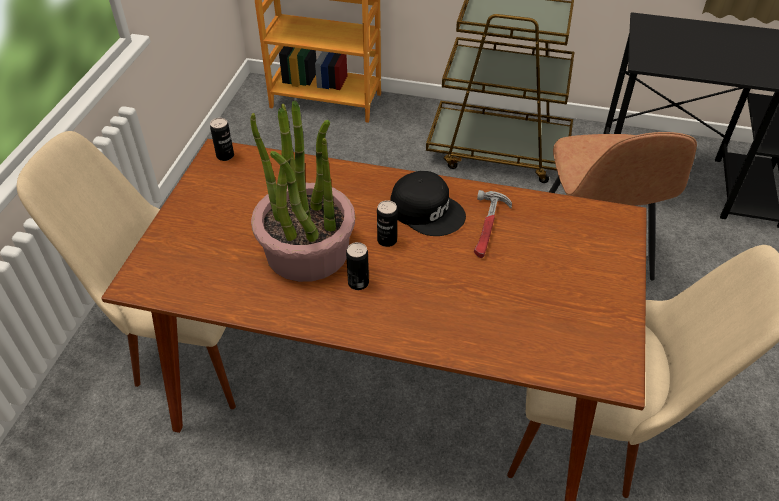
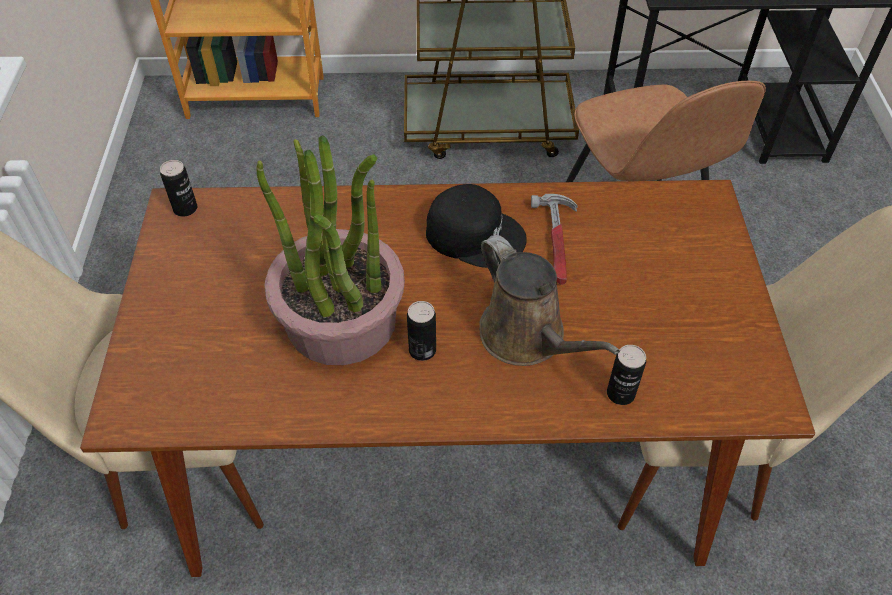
camera: 15 degrees left, 5 degrees up
(387, 240) = (439, 284): can -> can (620, 393)
(440, 290) = (527, 337): none -> brown watering can

